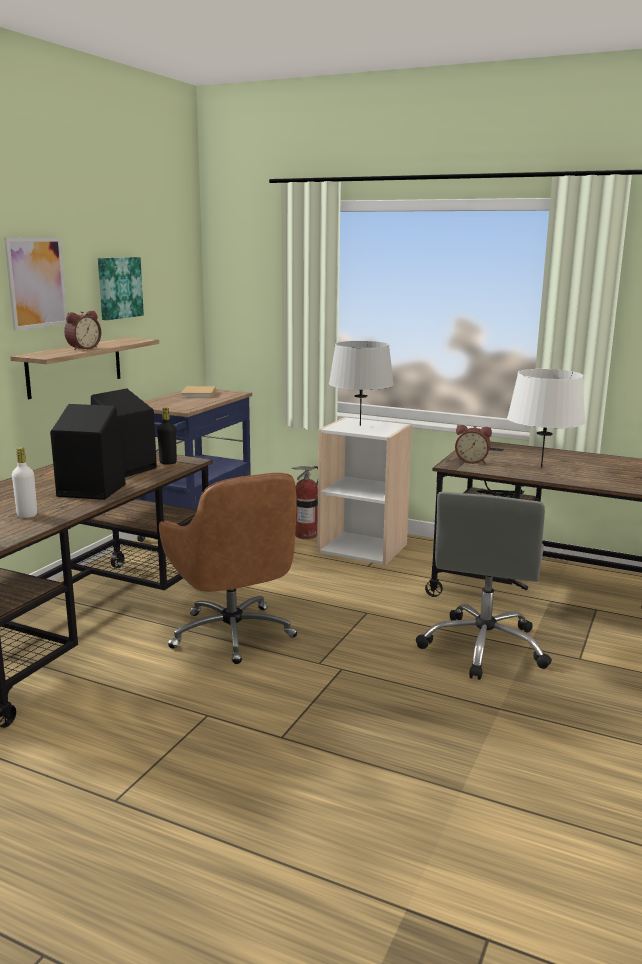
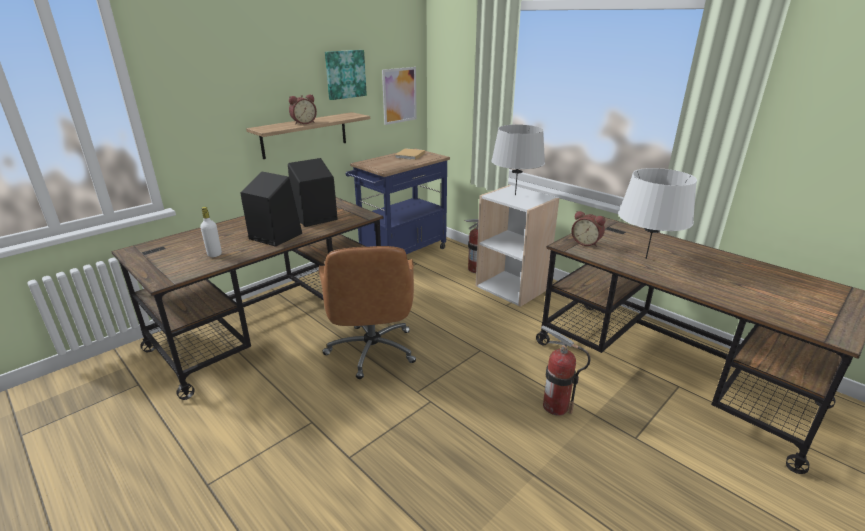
camera: 20 degrees right, 10 degrees up
(36, 282) = (268, 72): picture -> picture (399, 95)
(168, 463) = (349, 215): black bottle -> none
(484, 647) = (555, 406): grey office chair -> fire extinguisher

